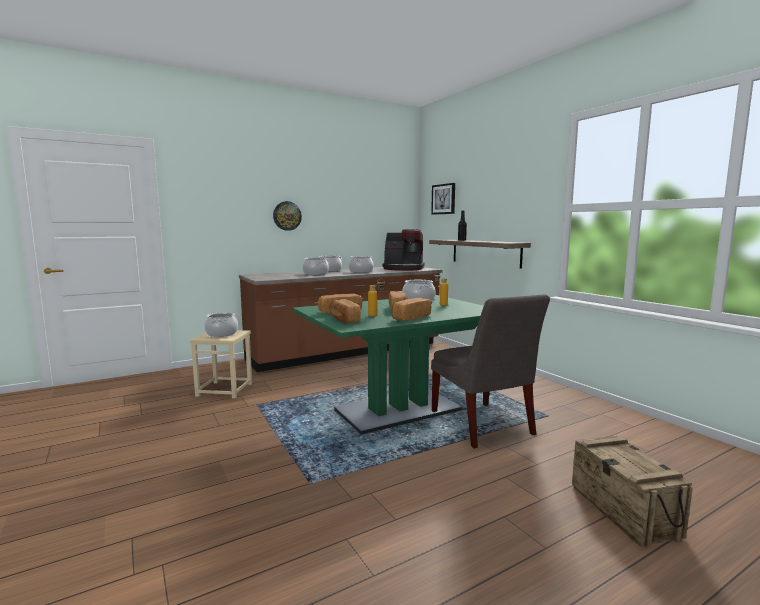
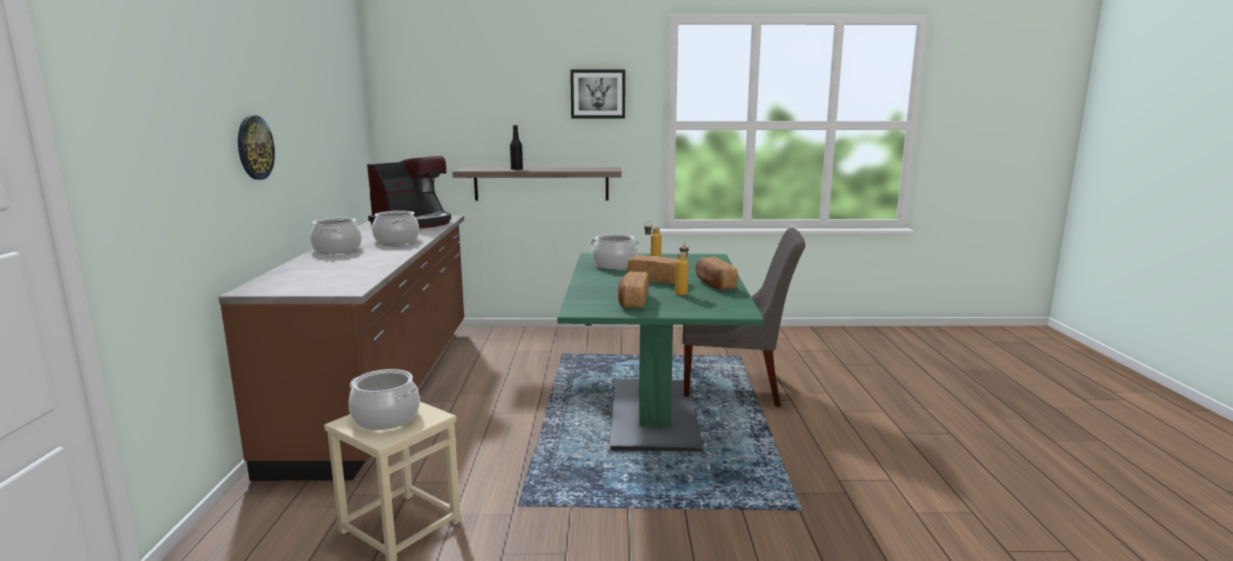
camera: 60 degrees left, 5 degrees up
(315, 274) = (359, 259): cooking pot -> none
(343, 320) = (692, 307): bread -> none
(443, 199) = (440, 103): picture -> picture (598, 94)
(624, 510) = (911, 391): crate -> none

